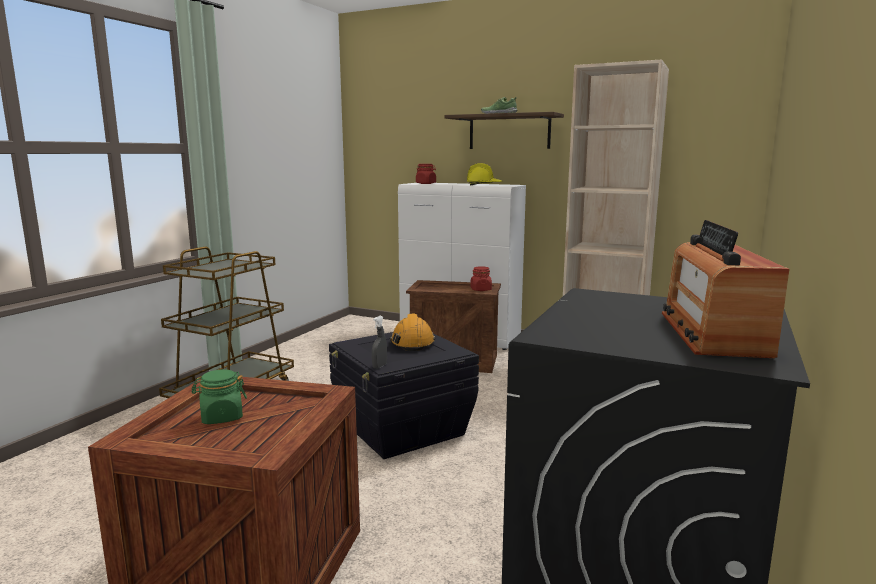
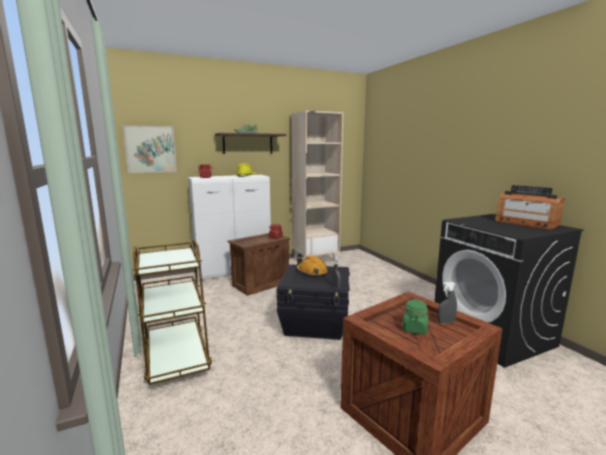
camera: 50 degrees left, 0 degrees up
(268, 432) = (445, 322): none -> grey spray bottle
(379, 142) = (150, 149): none -> picture

